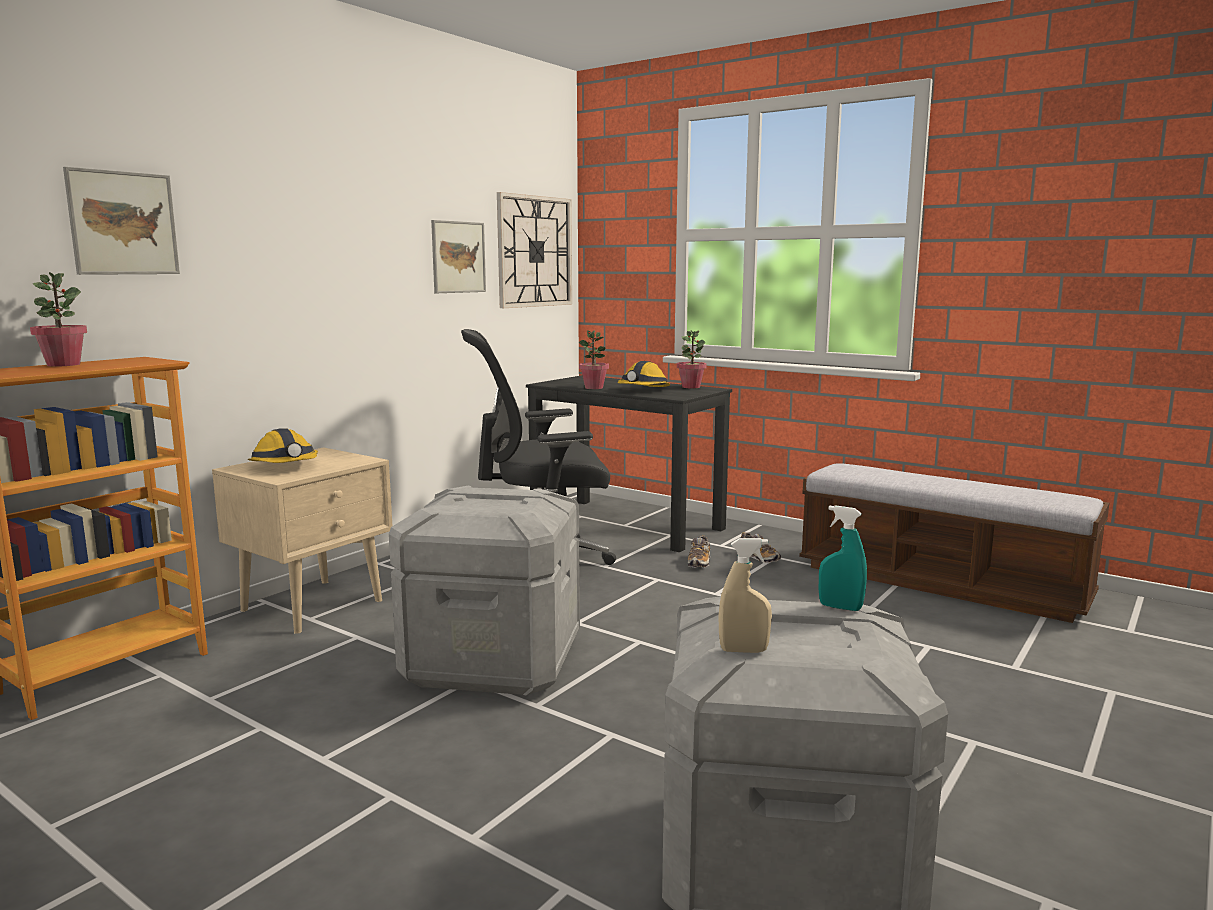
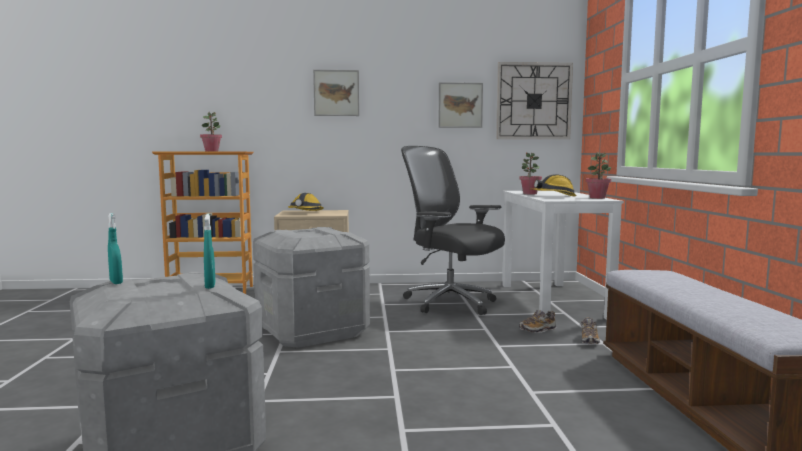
camera: 50 degrees right, 5 degrees down
(123, 223) = (251, 90): picture -> picture (336, 93)
(627, 524) = (552, 301): black desk -> white desk
(743, 650) = (116, 282): beige spray bottle -> turquoise spray bottle

